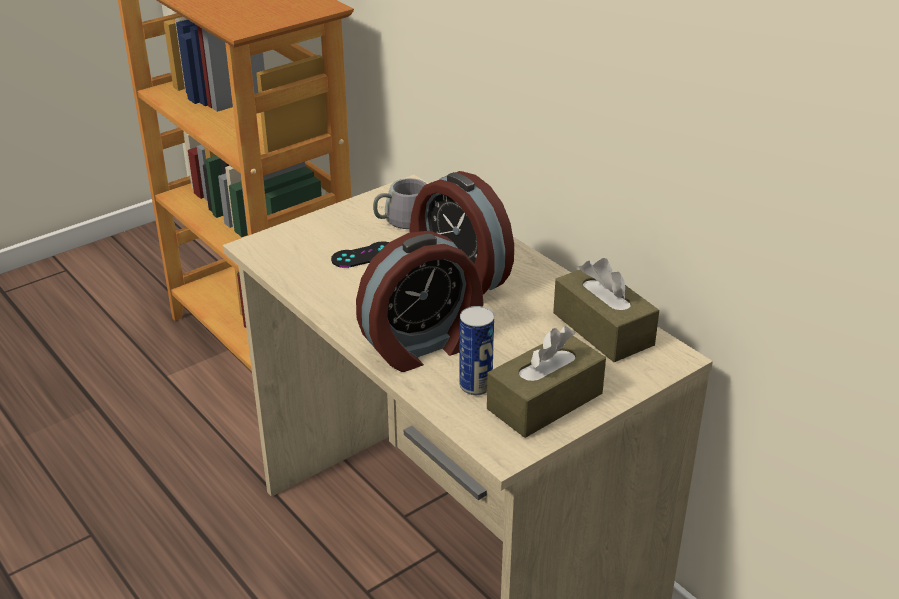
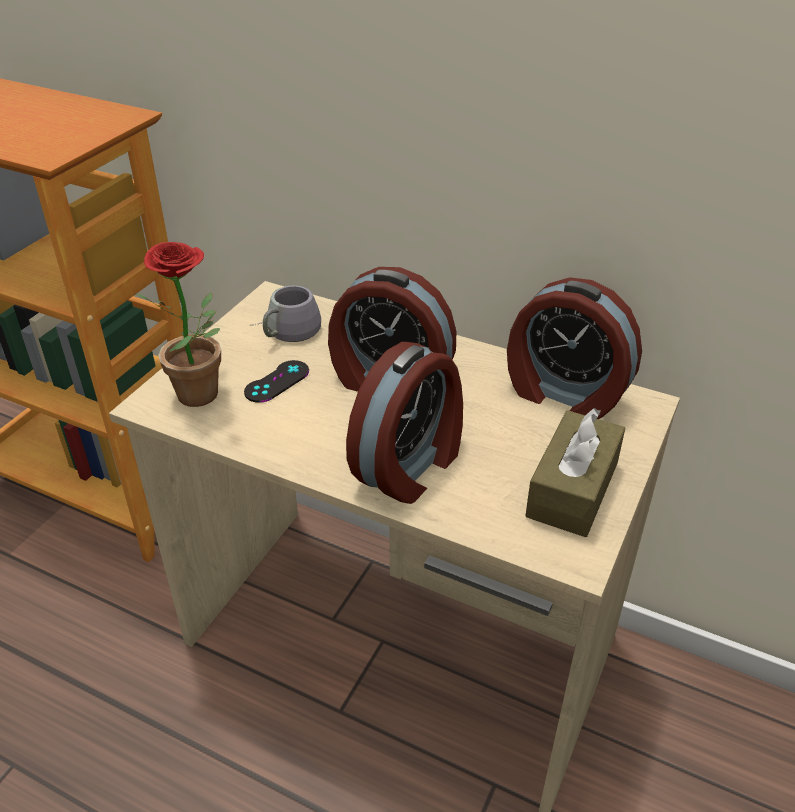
camera: 25 degrees left, 5 degrees up
(300, 252) = (205, 397): none -> potted plant
(475, 386) = (495, 494): can -> none
(603, 329) = (564, 394): brown tissue box -> alarm clock

